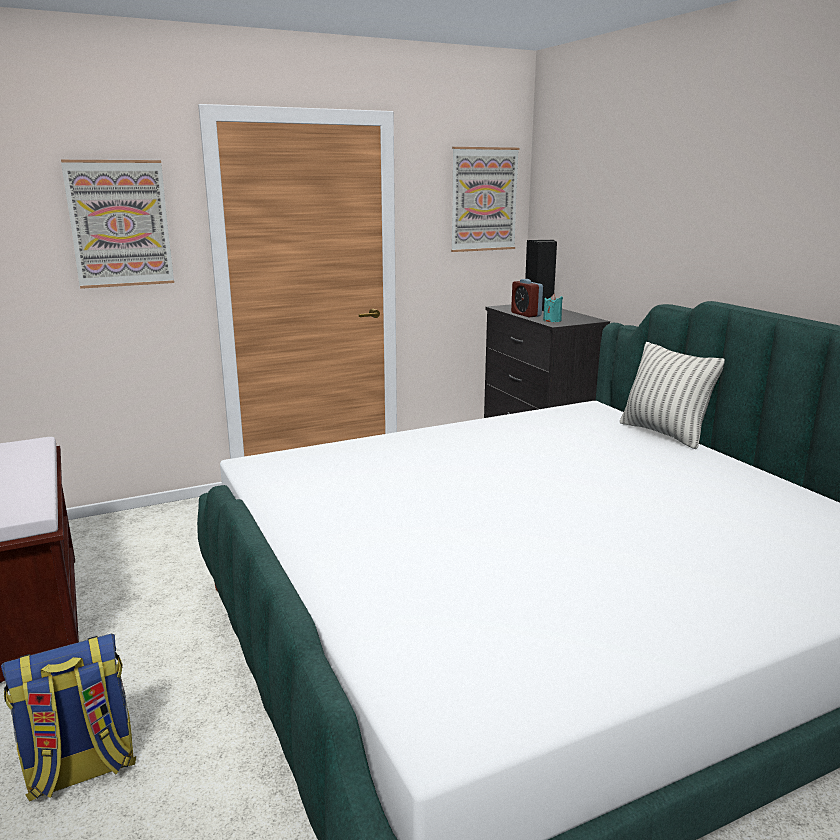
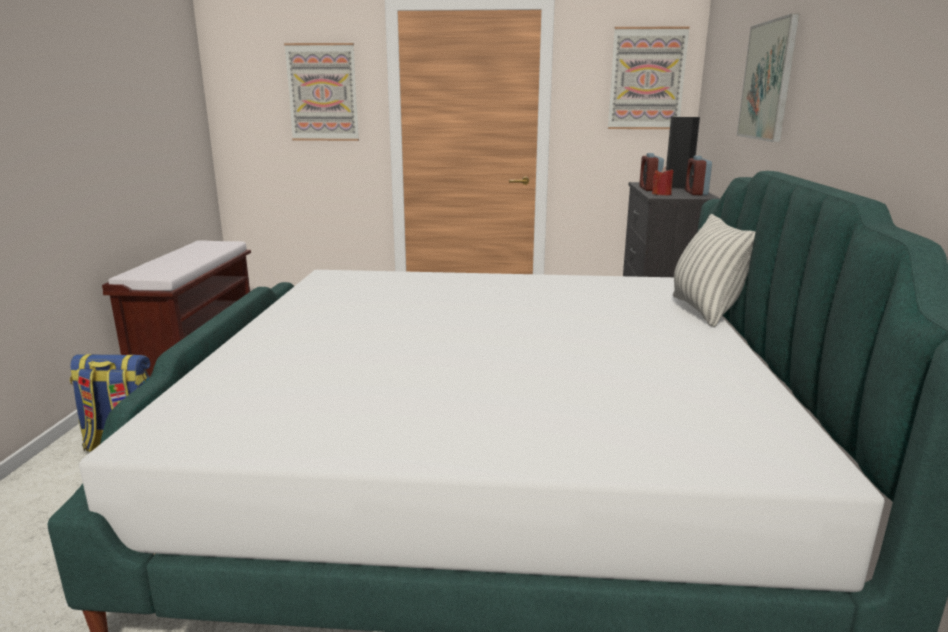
camera: 30 degrees right, 0 degrees up
(552, 321) = (661, 194): turquoise candle -> red candle
(574, 316) = (696, 193): none -> alarm clock
(666, 215) = (767, 81): none -> picture

